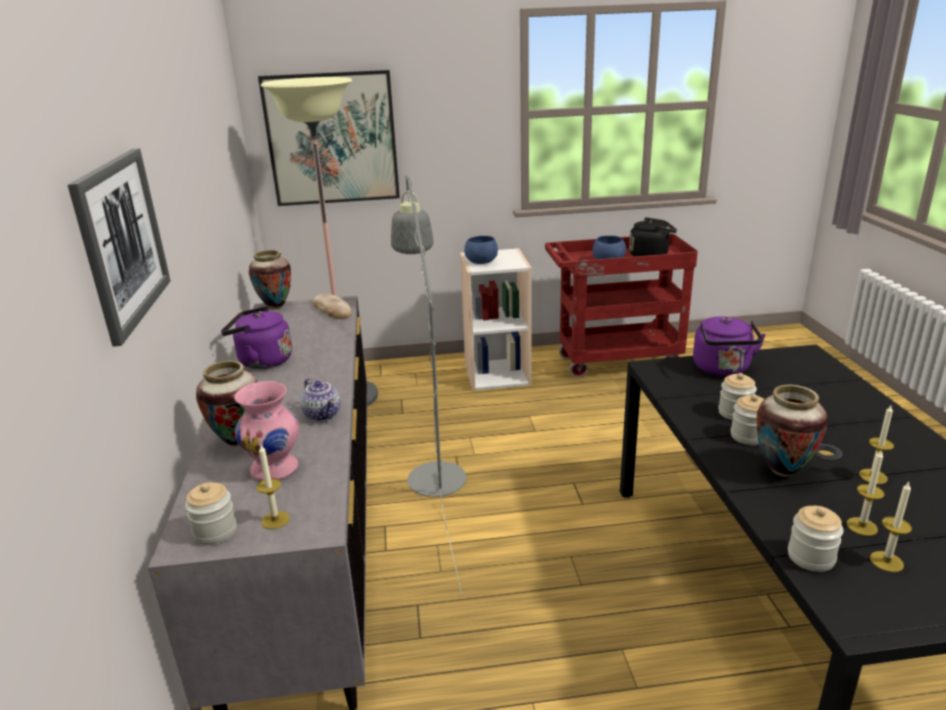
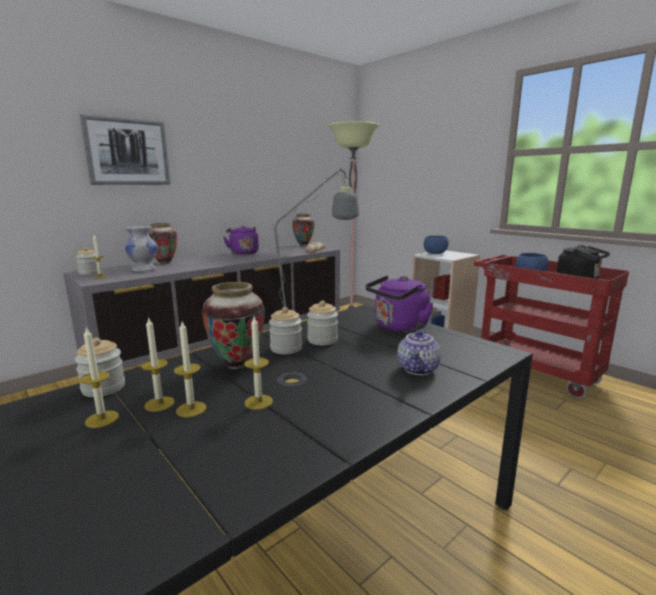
camera: 55 degrees right, 10 degrees down
(275, 468) = (144, 270): pink vase -> white vase
(323, 414) = (199, 266): teapot -> teapot (419, 369)
(332, 139) = (393, 168): picture -> none
(878, 511) = (191, 409): none -> candle

